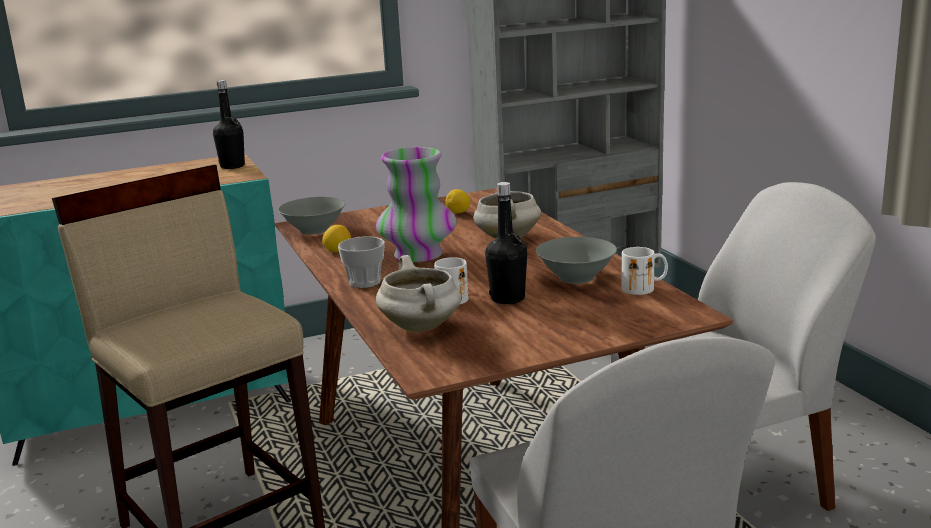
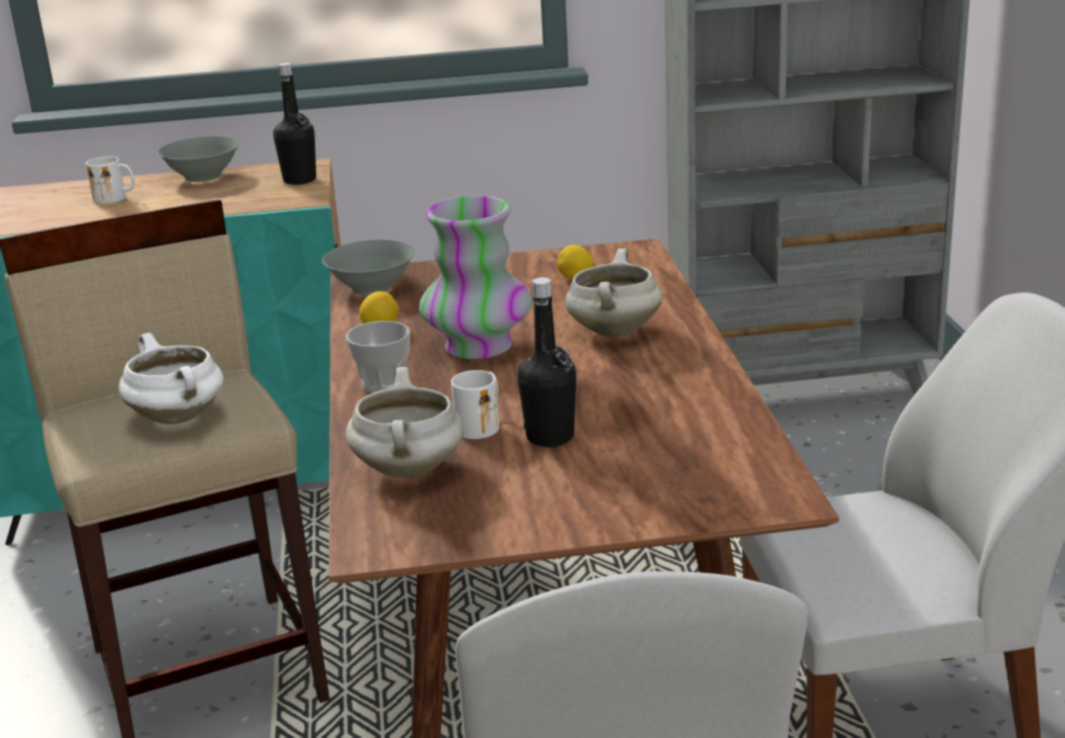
camera: 15 degrees right, 5 degrees up
(211, 321) = (179, 417): none -> white cooking pot
(576, 278) = (665, 413): grey bowl -> grey bowl (202, 177)
(644, 288) = (748, 443): white mug -> white mug (116, 198)

